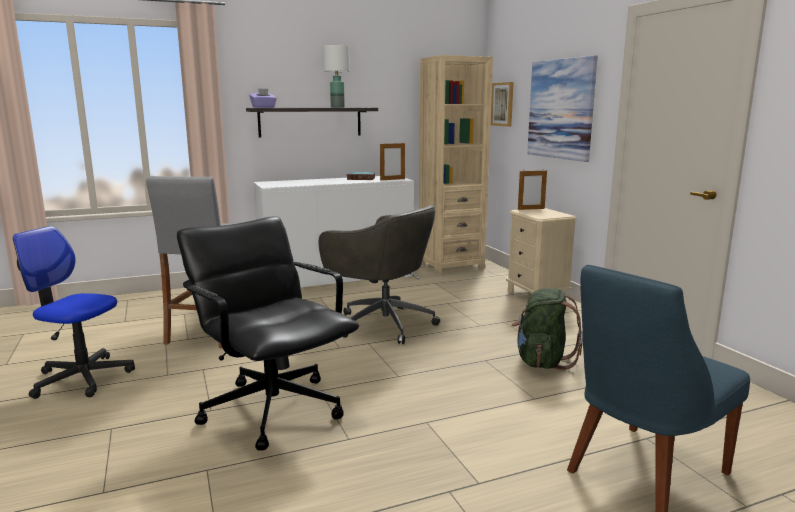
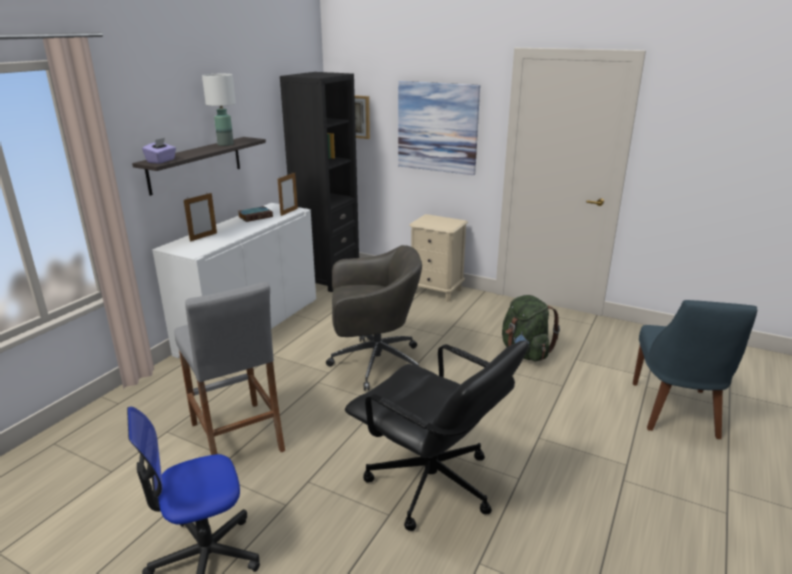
camera: 40 degrees left, 10 degrees up
(273, 409) = (432, 485): black office chair -> black office chair turned 150 degrees counterclockwise
(450, 266) = (328, 278): beige bookcase -> black bookcase
(531, 209) = (422, 218): picture frame -> picture frame (203, 237)

